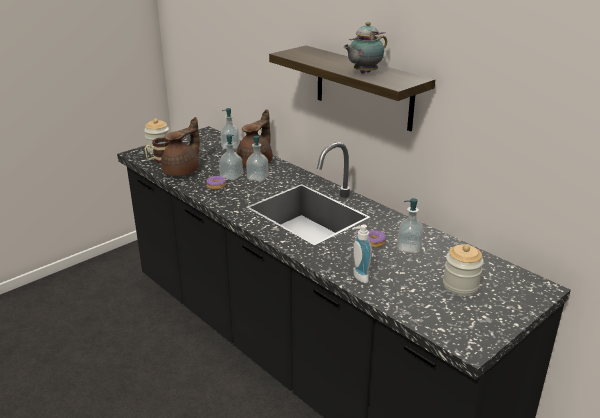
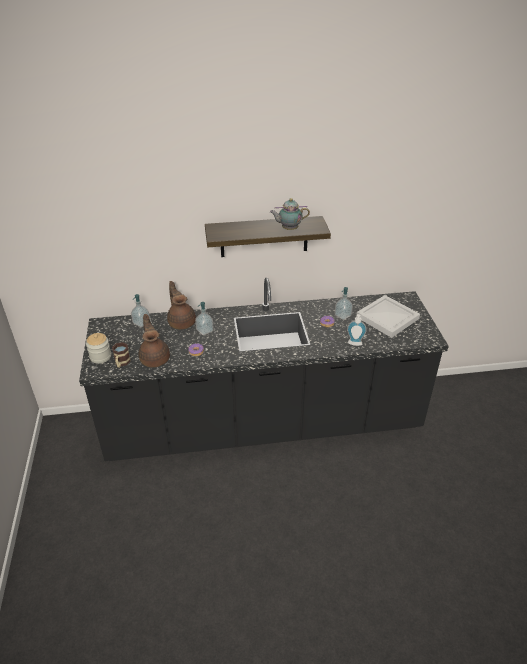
camera: 55 degrees left, 10 degrees up
(231, 176) = (190, 340): soap dispenser -> none
(363, 73) = (288, 229): teapot -> teapot turned 90 degrees clockwise
(460, 286) = (388, 318): jar -> white tray

